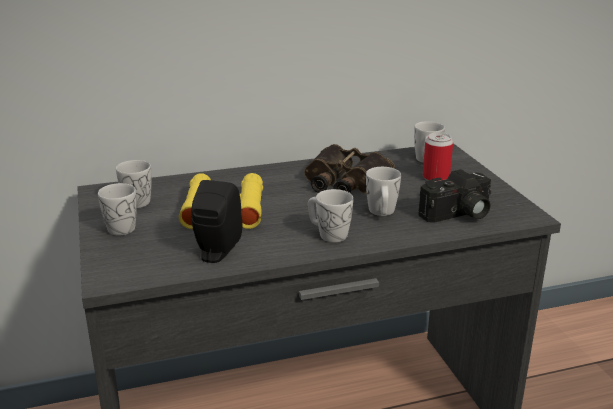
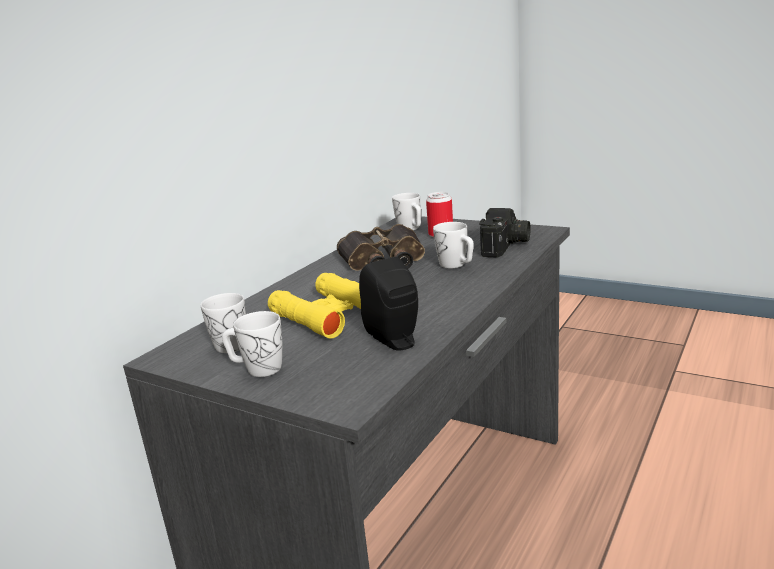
camera: 40 degrees left, 5 degrees down
(328, 234) = (451, 291): white mug -> none

